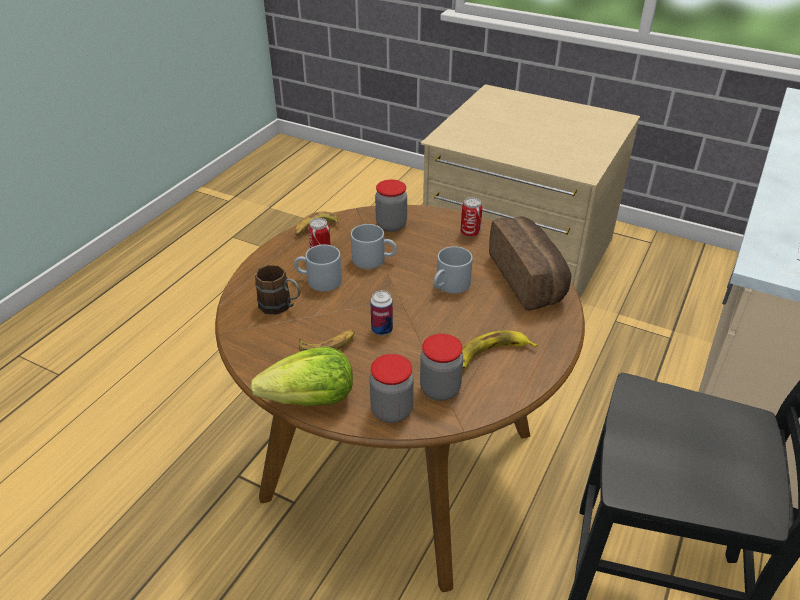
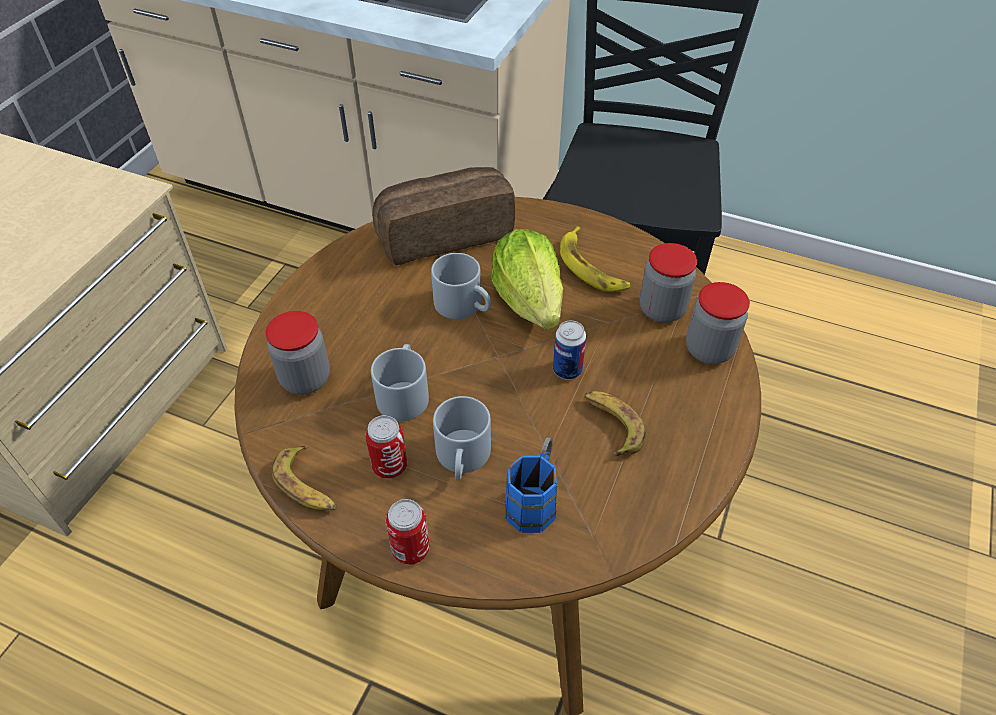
camera: 95 degrees left, 10 degrees up
(281, 306) = (534, 499): brown mug -> blue mug
(311, 400) = (718, 430): lettuce -> lettuce (529, 301)
(470, 233) = (335, 287): can -> can (410, 549)

